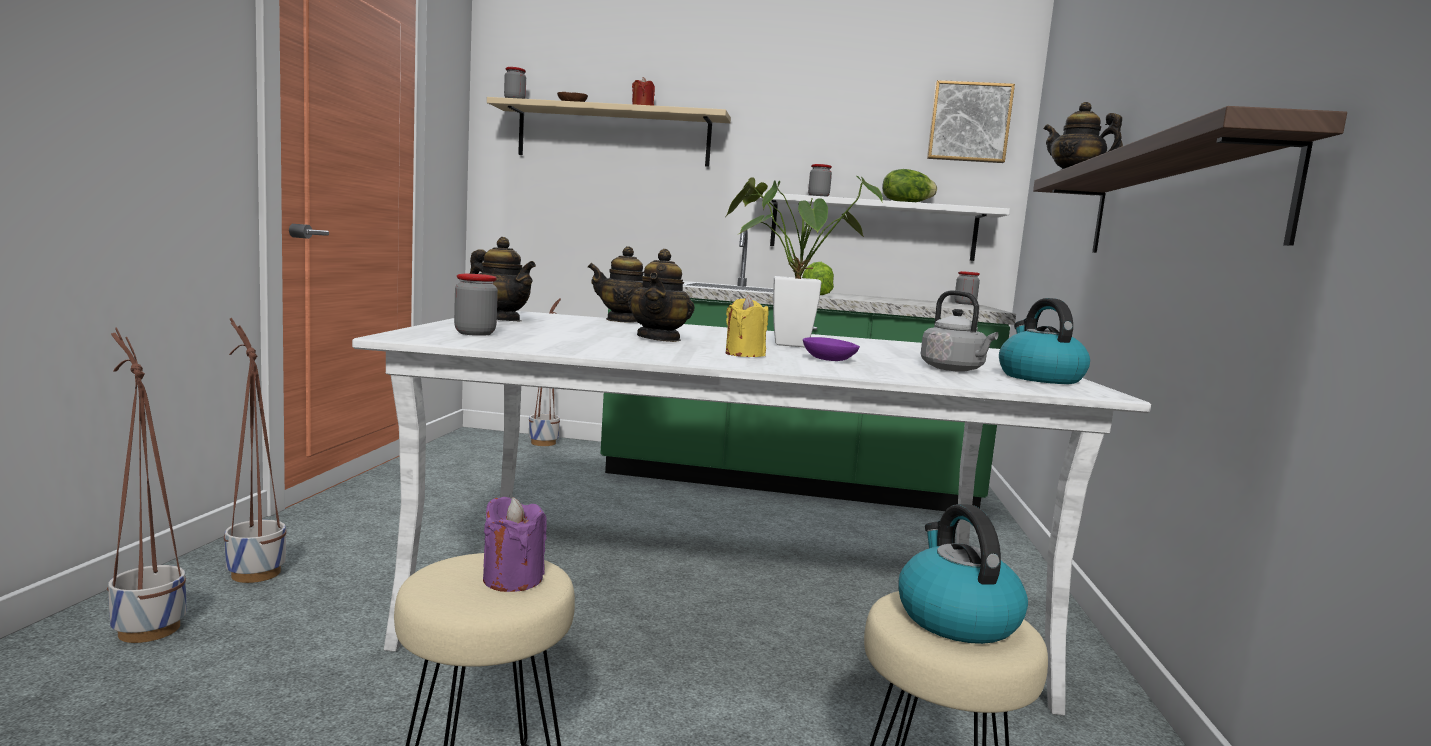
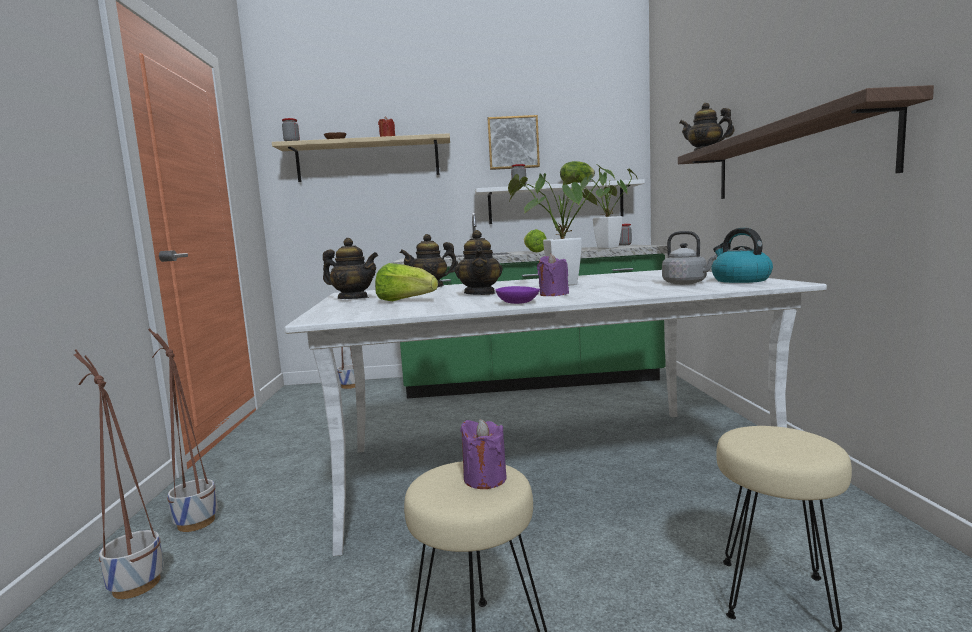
camera: 10 degrees left, 0 degrees up
(475, 333) = (359, 309): jar -> none
(550, 332) = (405, 301): none -> lettuce
(744, 354) = (553, 294): yellow candle -> purple candle
(827, 359) = (606, 289): purple bowl -> purple bowl (516, 303)
(919, 304) = (604, 248): none -> potted plant
(955, 618) = (780, 441): kettle -> none
(969, 122) = (607, 126): picture -> picture (513, 143)

